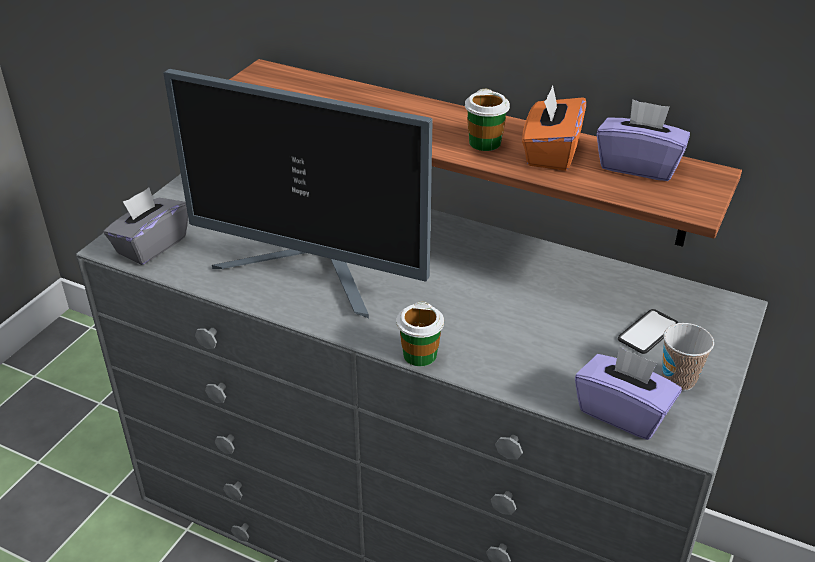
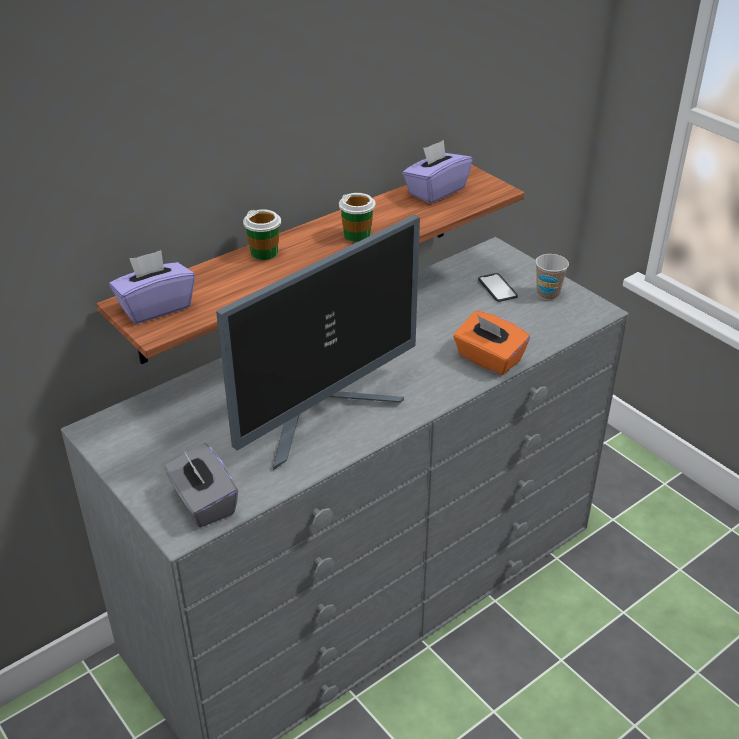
camera: 65 degrees left, 0 degrees up
(420, 355) = (462, 388): cup -> cup (264, 253)
(550, 152) = (393, 215): orange tissue box -> orange tissue box (488, 359)
(623, 412) = (565, 324): purple tissue box -> purple tissue box (155, 307)

